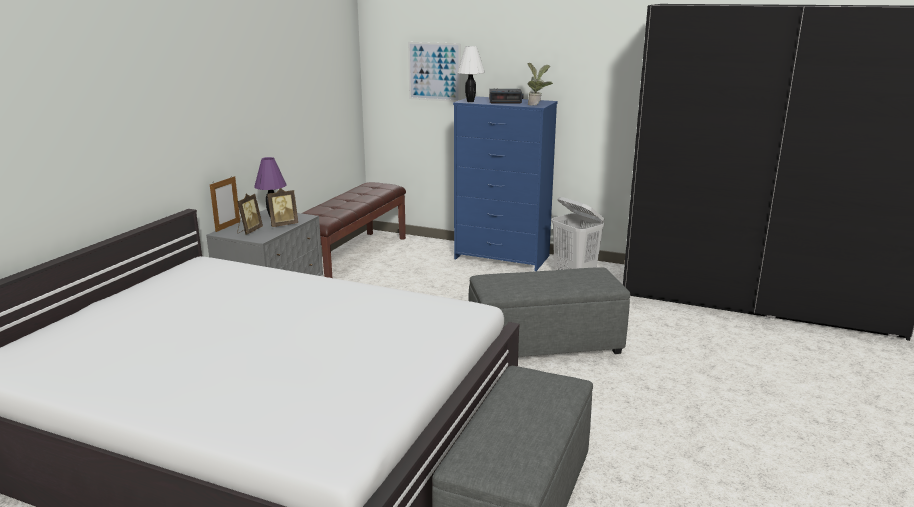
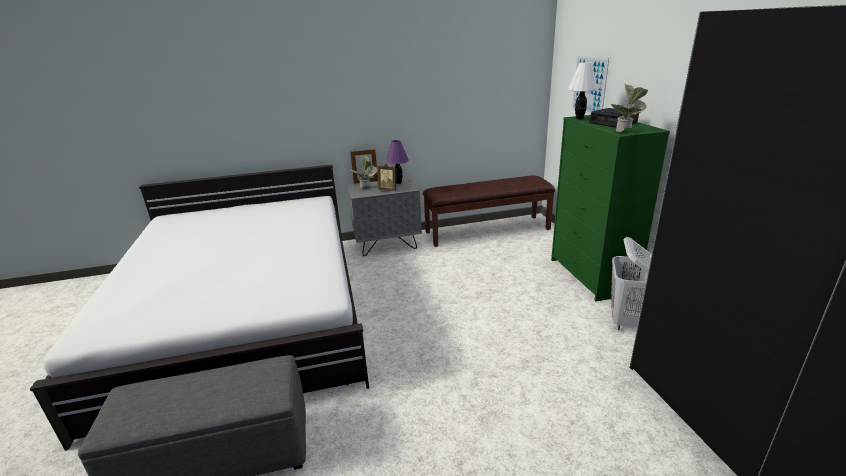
camera: 55 degrees right, 5 degrees up
(249, 231) = (366, 188): picture frame -> potted plant
(502, 257) = (592, 276): blue dresser -> green dresser
(546, 345) = (468, 366): grey ottoman -> none

